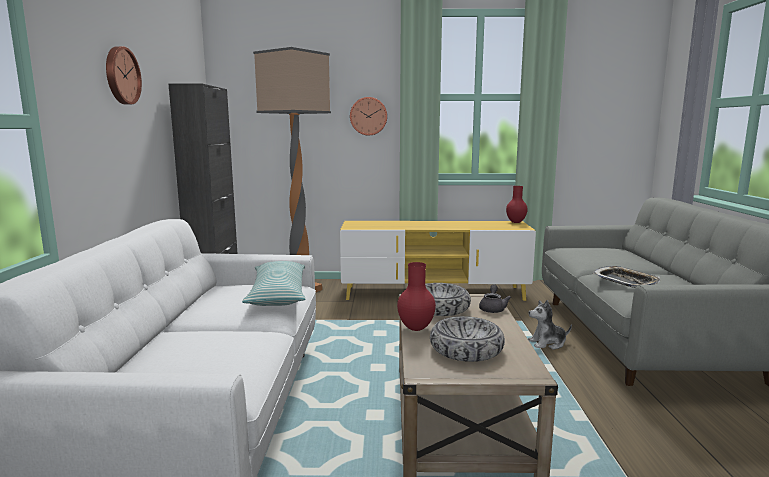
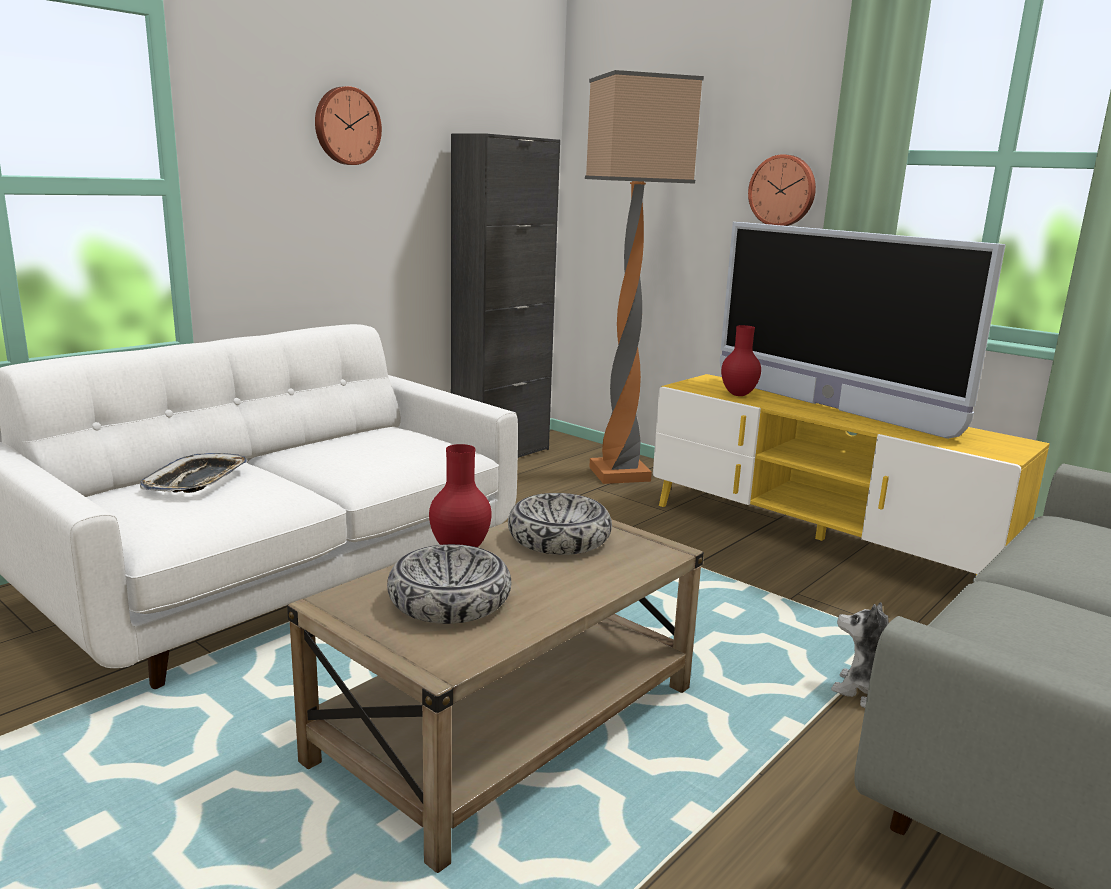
camera: 40 degrees right, 5 degrees up
(278, 294) = (413, 455): pillow -> none
(427, 224) = (828, 407): none -> television
(492, 308) = (632, 567): grey teapot -> none
(516, 222) = (1022, 442): red vase -> red vase (739, 394)
(625, 281) = (1012, 617): tray -> tray (197, 481)

